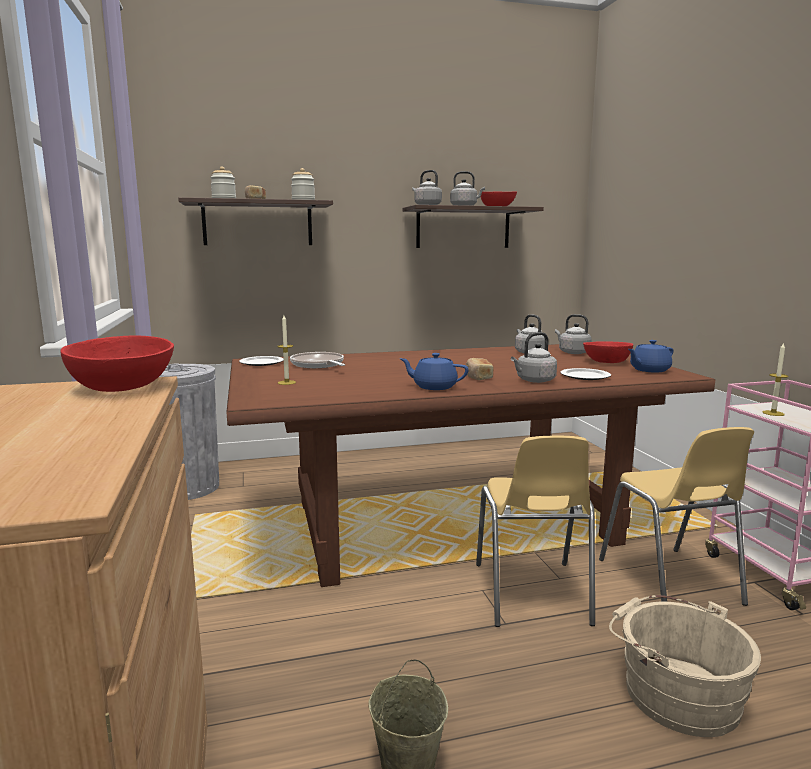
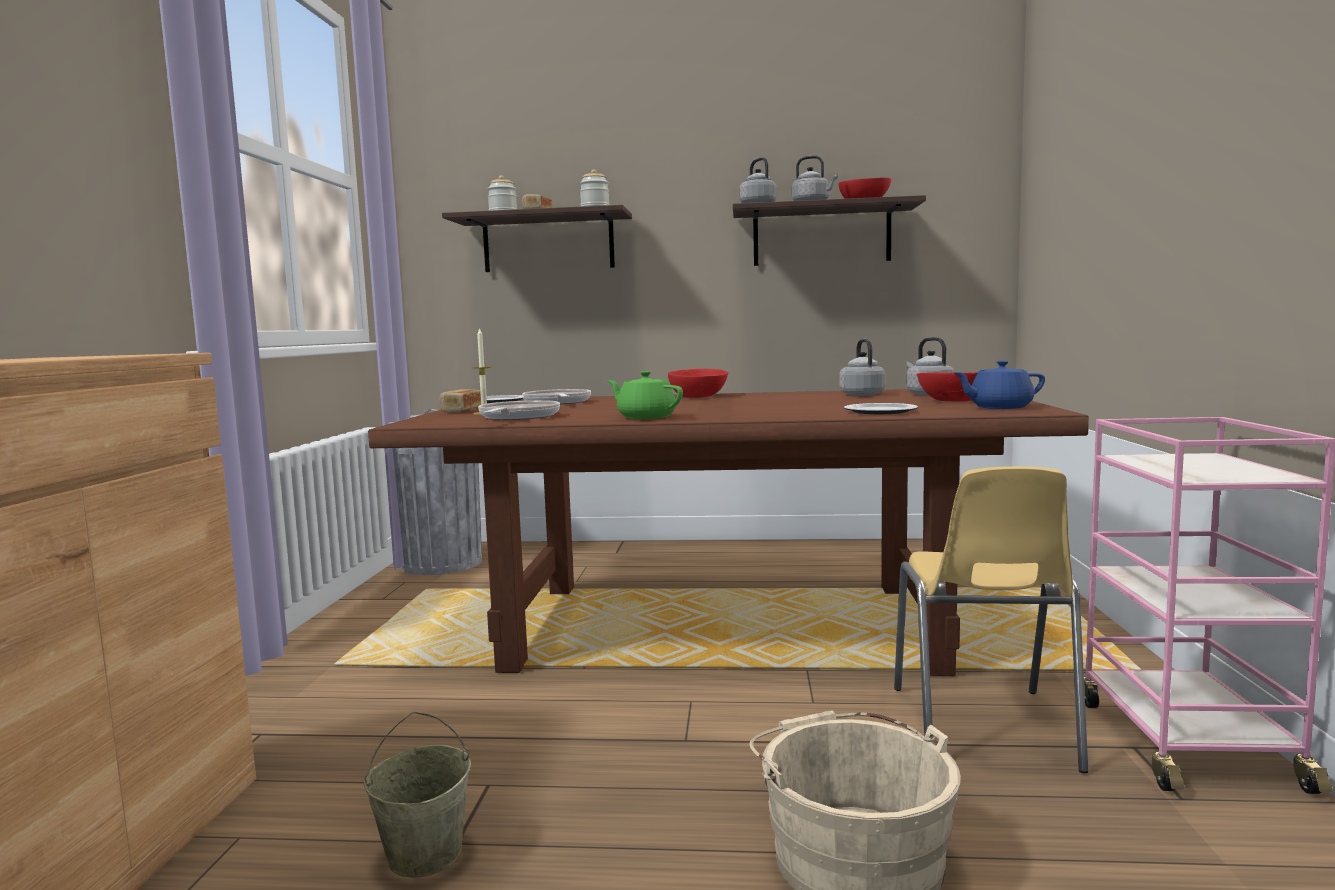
camera: 20 degrees right, 5 degrees down
(121, 387) = (132, 354): red bowl -> red bowl (697, 396)
(328, 388) = (517, 417): none -> frying pan
(434, 387) = (645, 417): blue teapot -> green teapot
(478, 377) = (726, 411): bread -> bread (460, 411)
(531, 594) = (754, 714): yellow chair -> none
(534, 380) = (794, 414): grey kettle -> none
(773, 413) = (1158, 463): candle -> none

